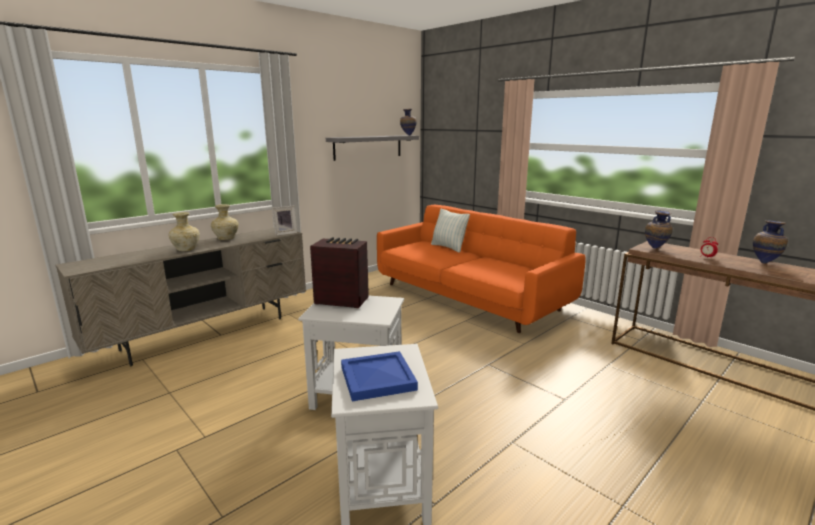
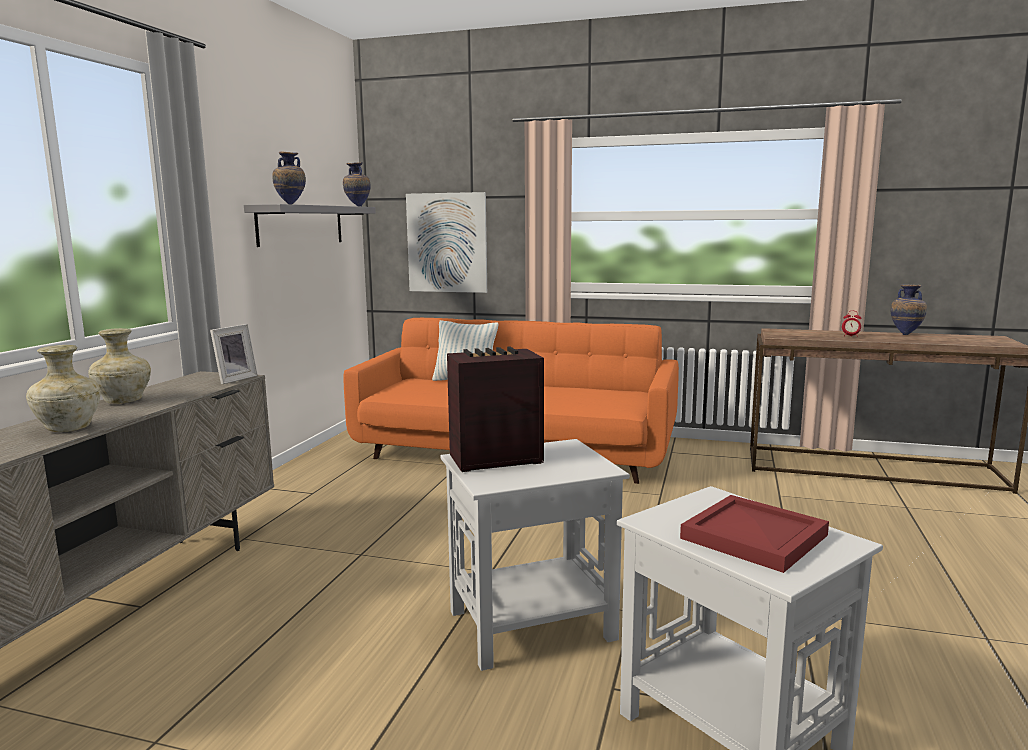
camera: 30 degrees left, 5 degrees down
(377, 379) = (755, 538): blue tray -> red tray
(461, 159) = (447, 243): none -> picture
(655, 249) = (789, 335): vase -> vase (290, 204)

